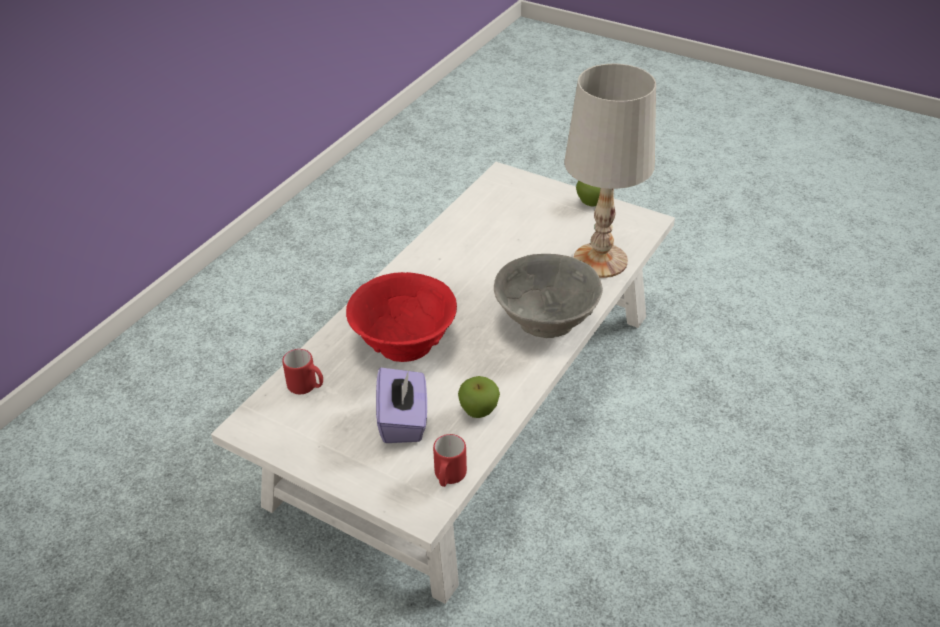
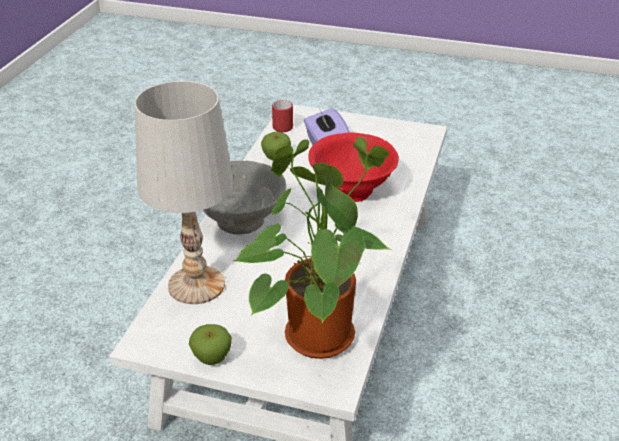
camera: 165 degrees right, 5 degrees down
(306, 387) = (405, 155): red mug -> none
(503, 209) = (316, 331): none -> potted plant

